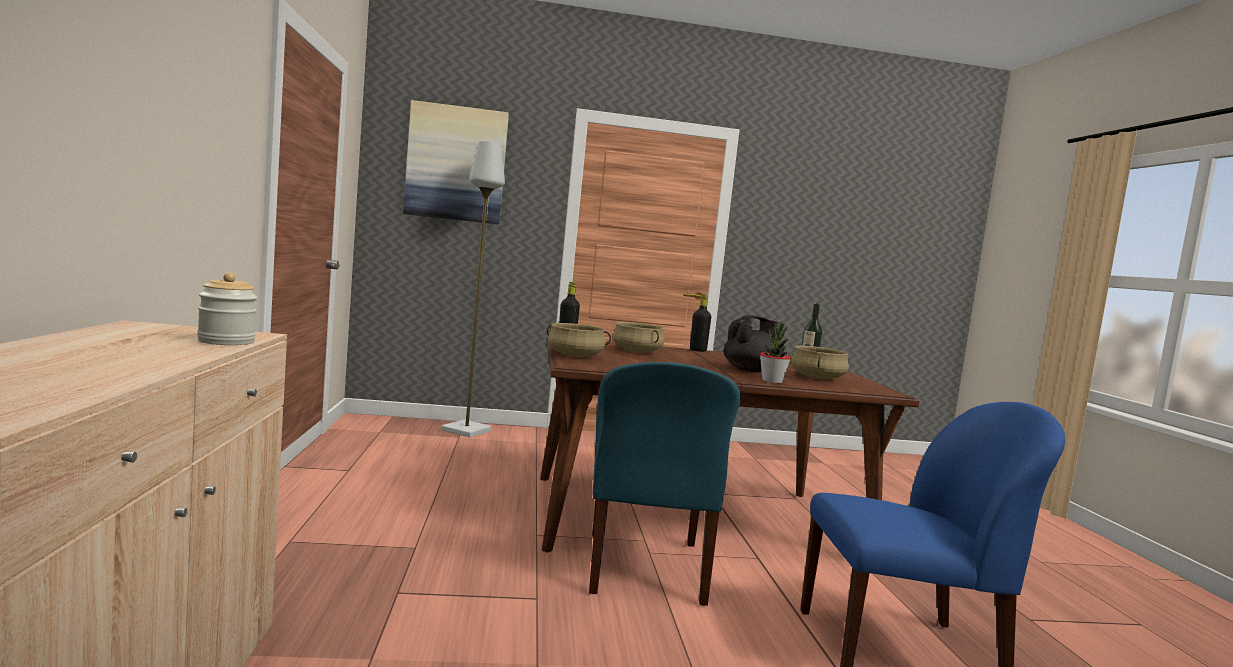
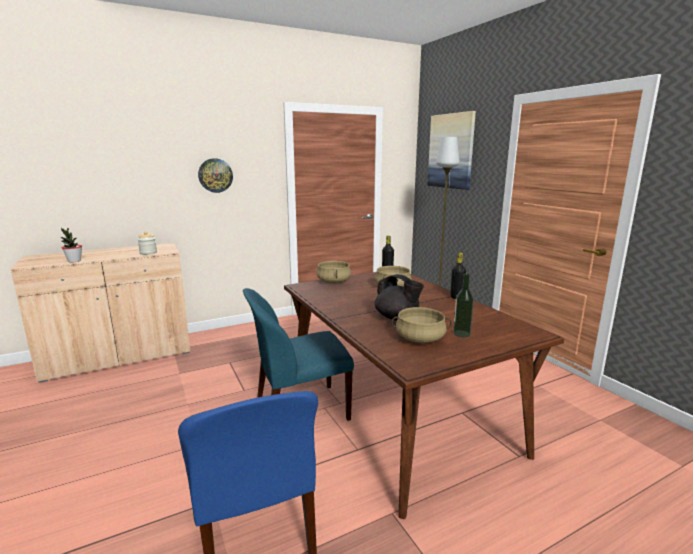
camera: 70 degrees right, 10 degrees up
(194, 132) = (215, 175): none -> wall clock
(772, 381) = (359, 326): potted plant -> potted plant (74, 261)

